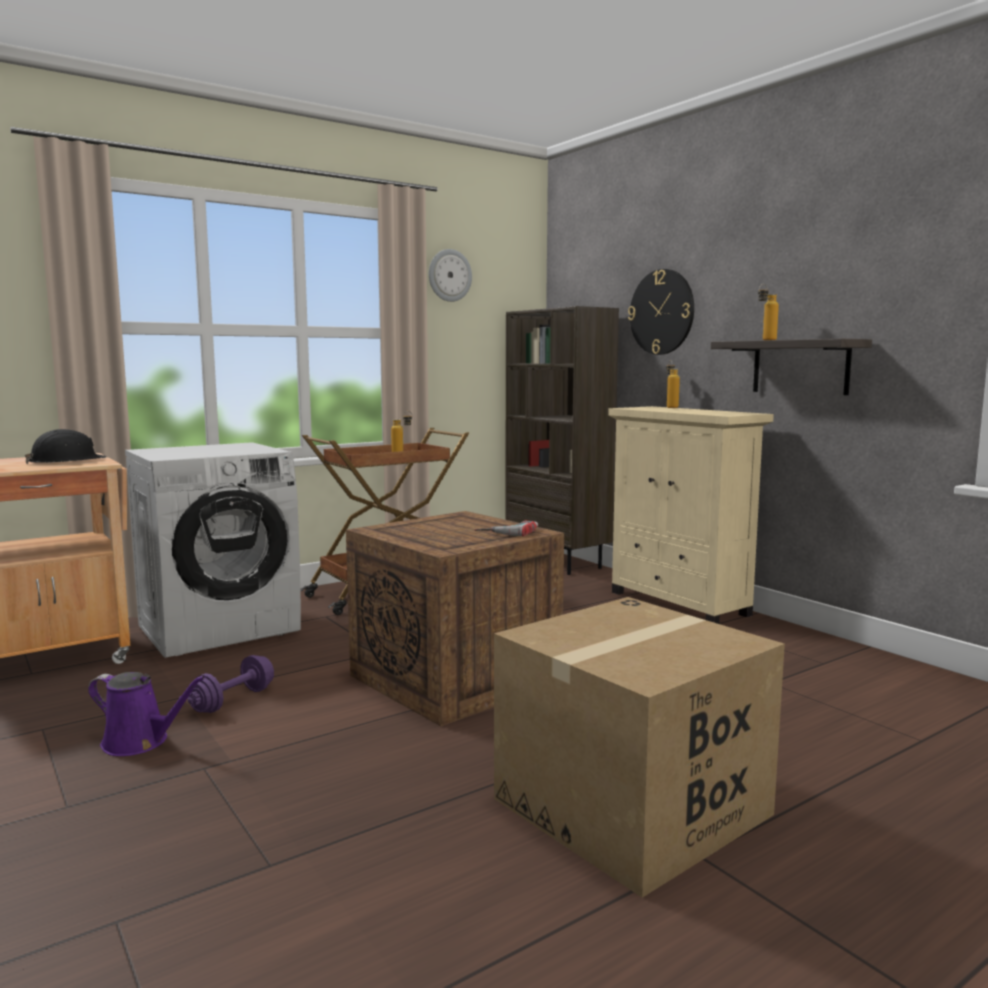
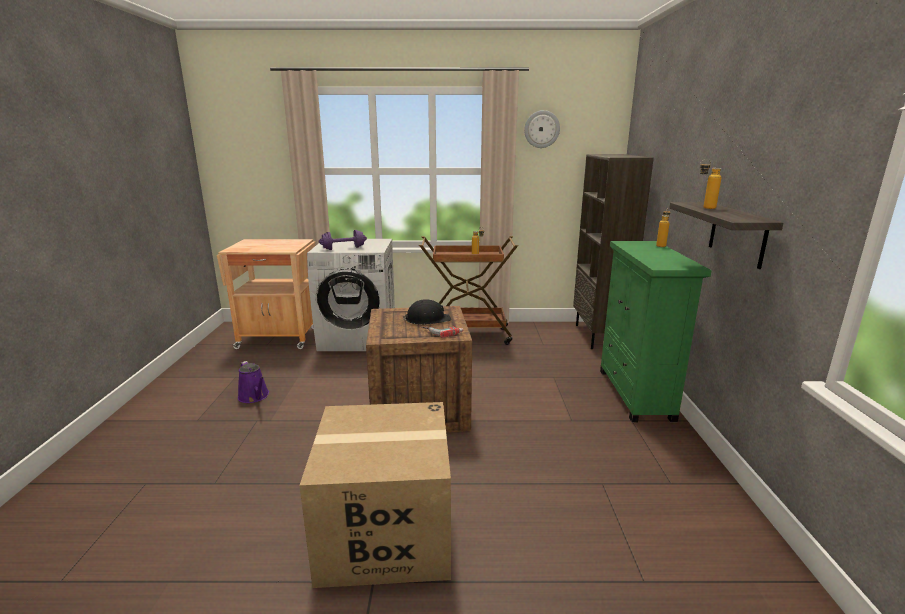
camera: 35 degrees right, 10 degrees up
(67, 461) = (283, 246): black hard hat -> black hard hat (427, 319)
(233, 700) = (312, 386): purple dumbbell -> purple dumbbell (343, 248)
(662, 312) = (674, 165): wall clock -> none
(681, 603) = (636, 395): beige cabinet -> green cabinet

